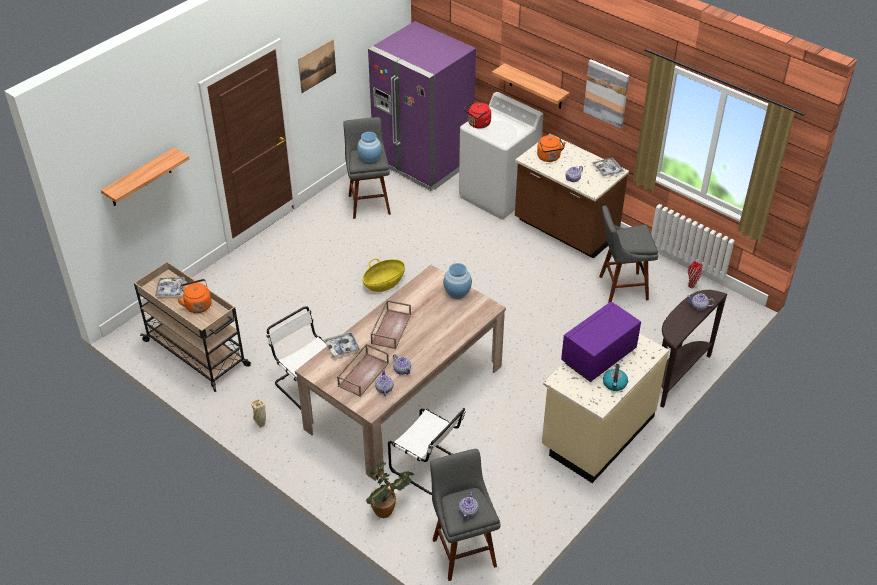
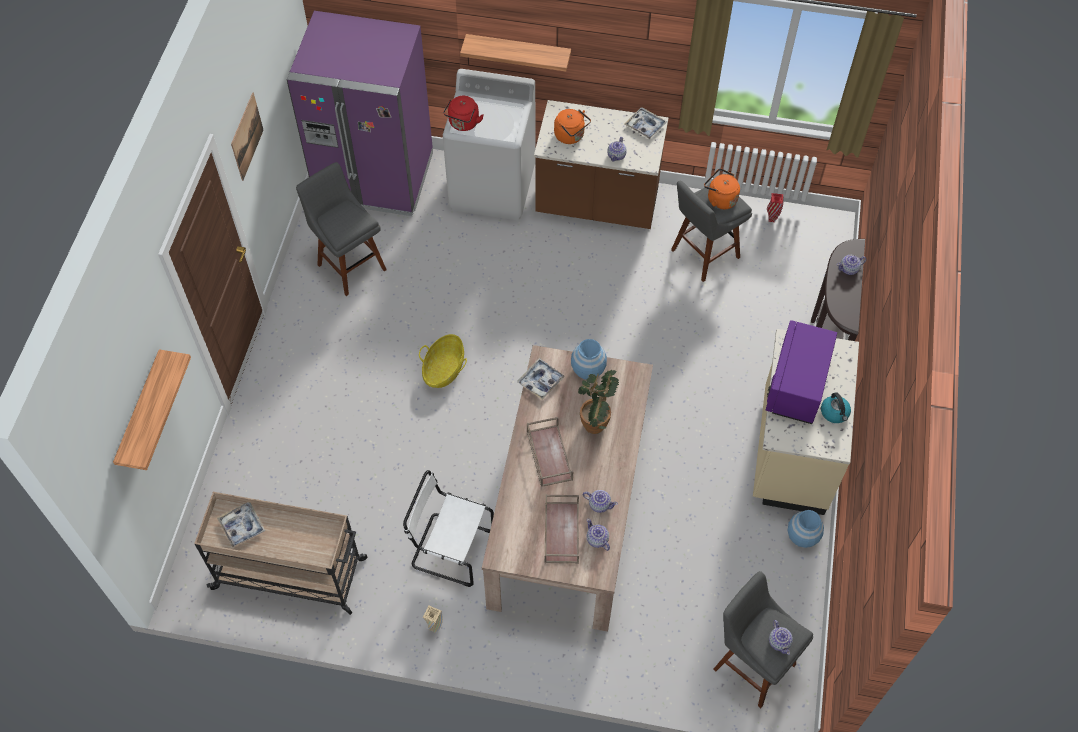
camera: 30 degrees left, 15 degrees up
(197, 305) = (292, 531): orange kettle -> orange kettle (720, 199)
(342, 347) = (512, 508): tray -> tray (540, 381)
(369, 159) = (349, 221): blue vase -> blue vase (802, 536)
(388, 509) = (644, 658): potted plant -> potted plant (597, 421)
(429, 467) = (652, 584): white chair -> none
(606, 93) = (627, 39): picture -> none

